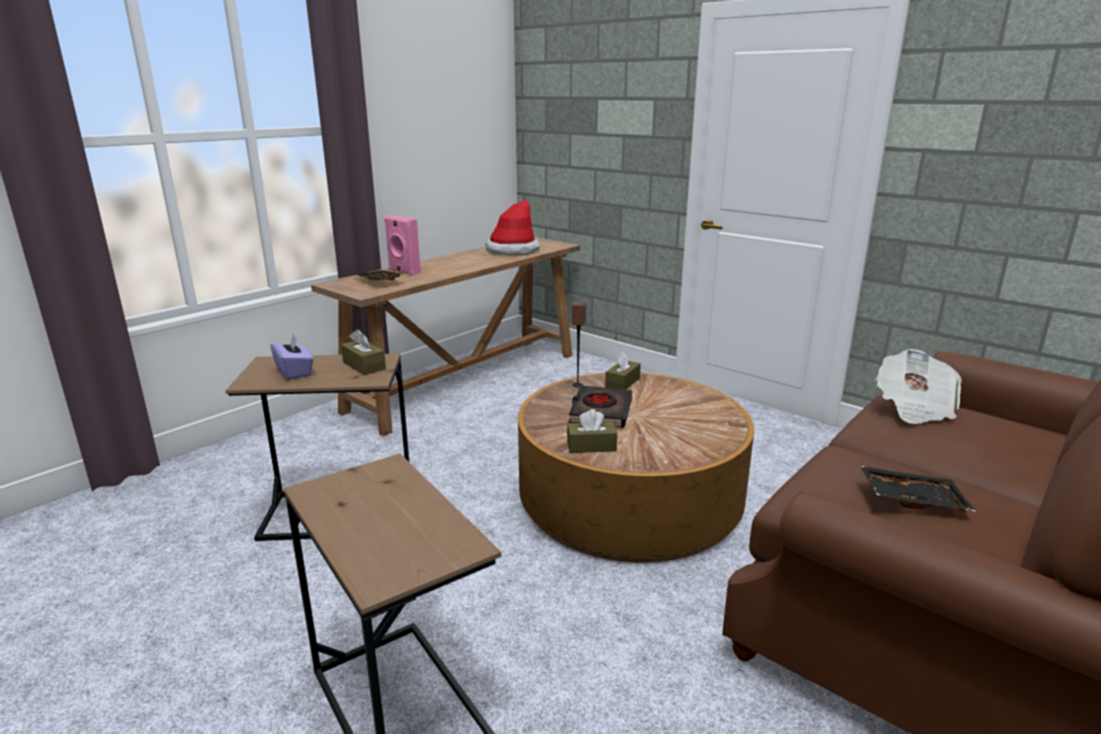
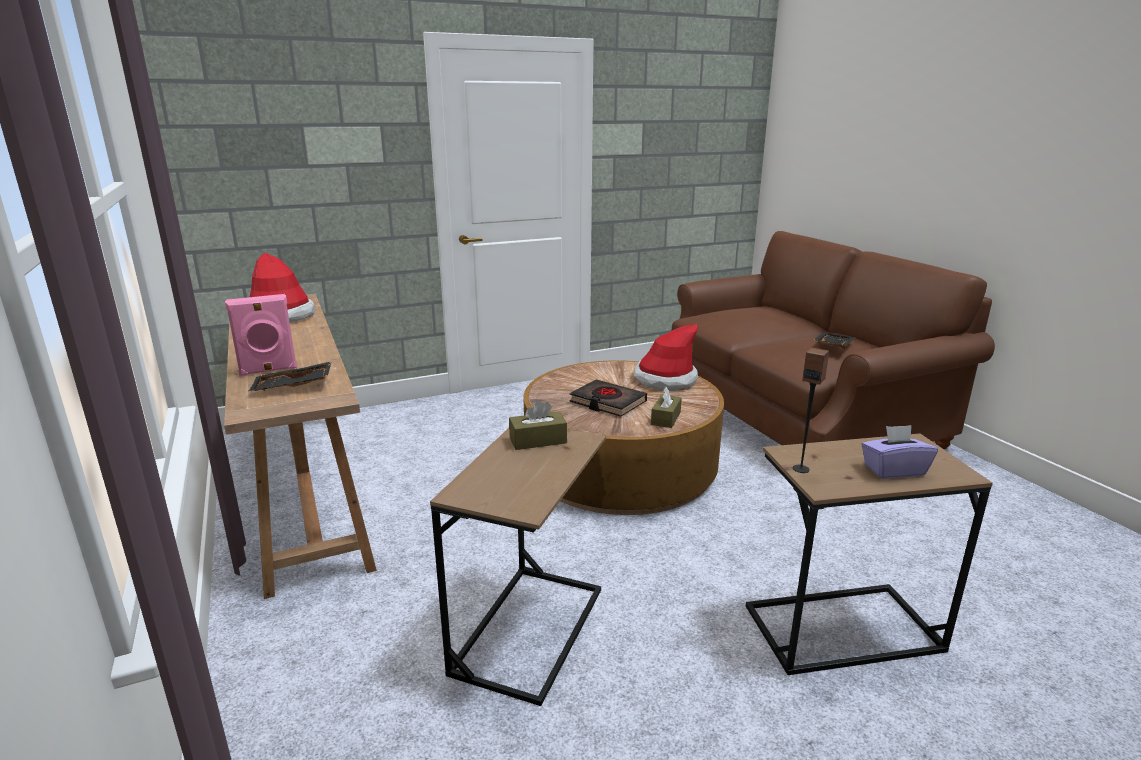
camera: 65 degrees left, 0 degrees up
(294, 372) = (519, 478): purple tissue box -> purple tissue box (893, 470)
(577, 385) = (546, 399): speaker -> speaker (801, 469)
(622, 383) = (560, 383): brown tissue box -> none
(701, 428) = (665, 380): none -> hat
(913, 407) = (725, 316): newspaper -> none

